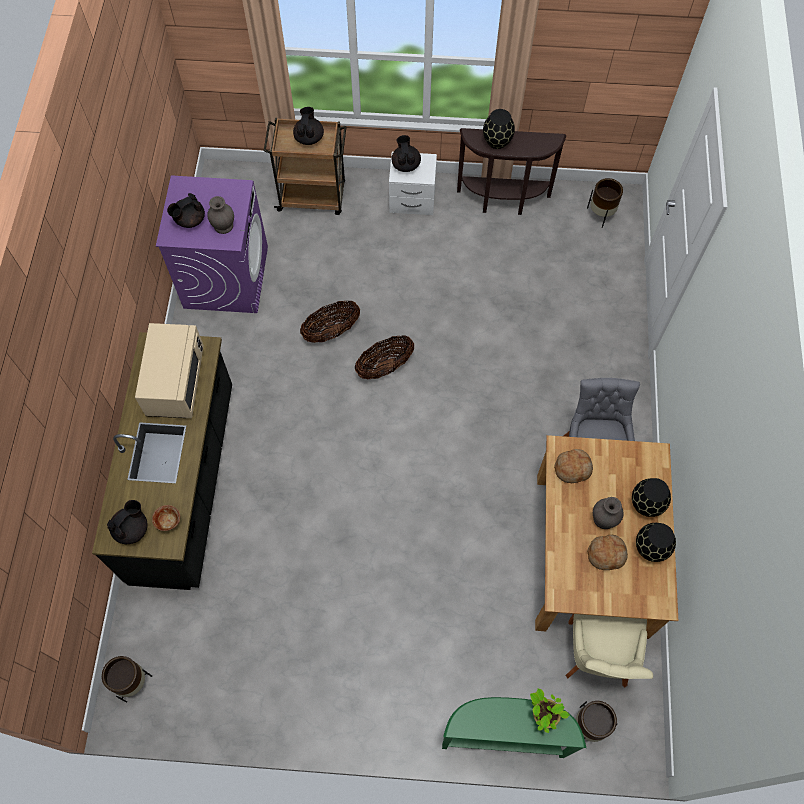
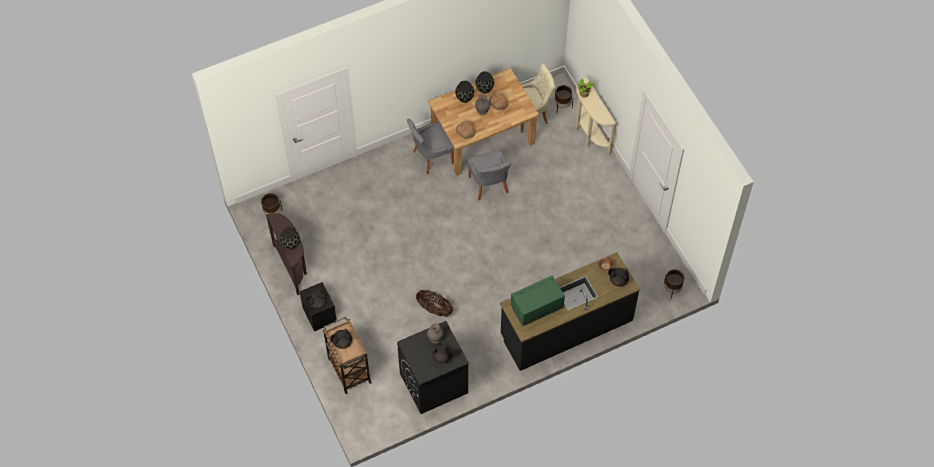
camera: 120 degrees left, 5 degrees down
(175, 381) = (536, 307): beige microwave -> green microwave
(226, 276) = (433, 383): purple washing machine -> black washing machine
(385, 366) = (439, 272): basket -> none
(412, 201) = (320, 314): white nightstand -> black nightstand
(491, 512) = (489, 186): none -> grey chair
(502, 736) = (589, 135): green console table -> beige console table

